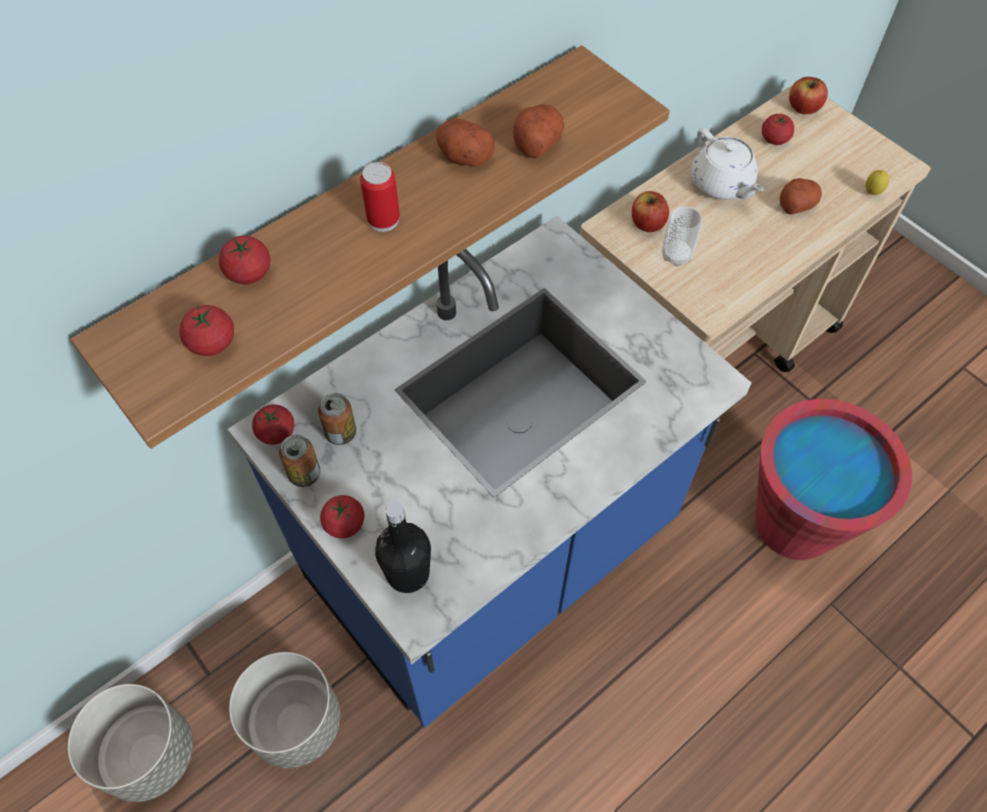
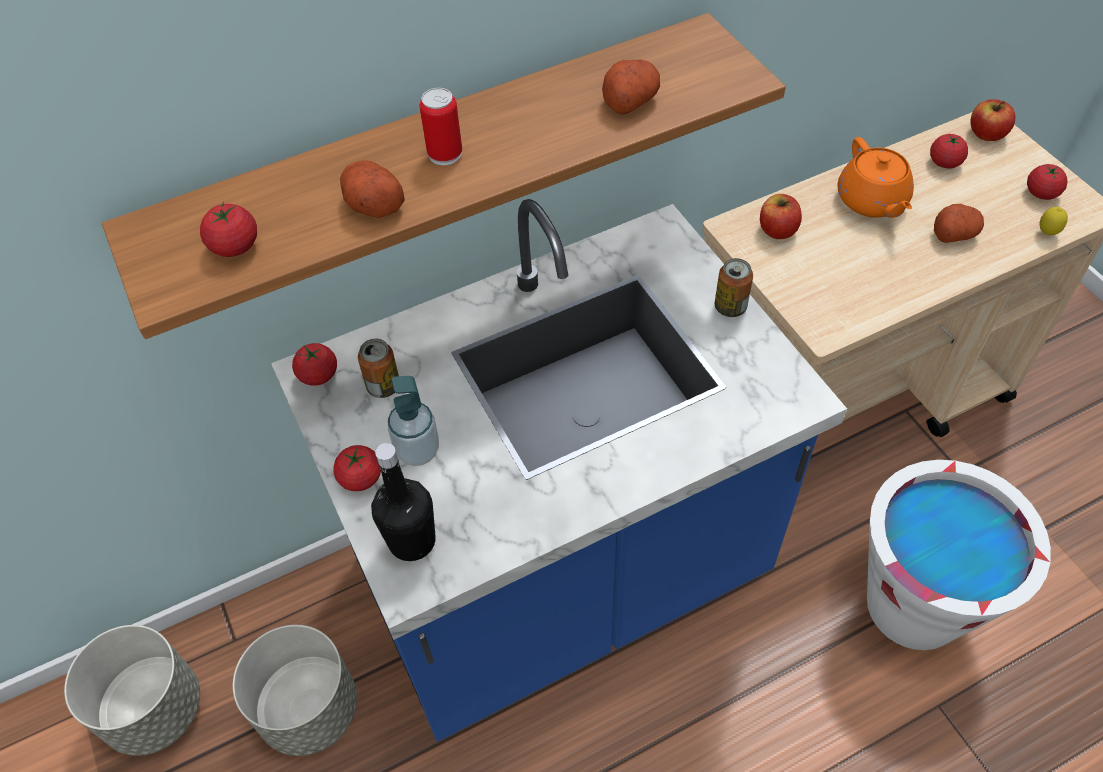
camera: 15 degrees right, 5 degrees down
(249, 273) = (293, 186): tomato -> tomato (1041, 193)
(304, 474) = (334, 420): can -> can (730, 307)
(390, 488) = (418, 451): none -> soap dispenser
(463, 156) = (548, 104): potato -> potato (373, 204)
(676, 255) = (802, 267): cup -> none
(722, 184) = (872, 201): white teapot -> orange teapot
(794, 523) = (913, 606): red bucket -> white bucket

